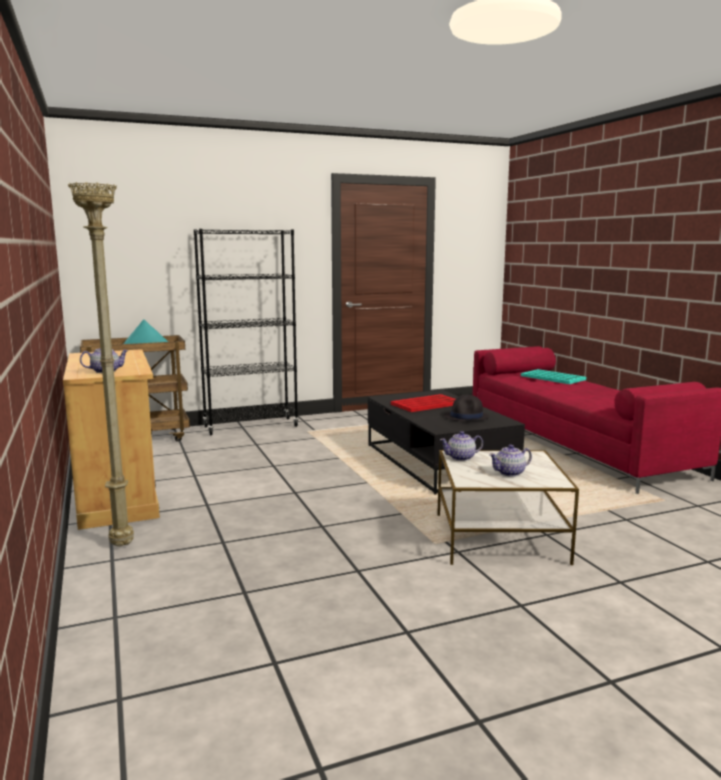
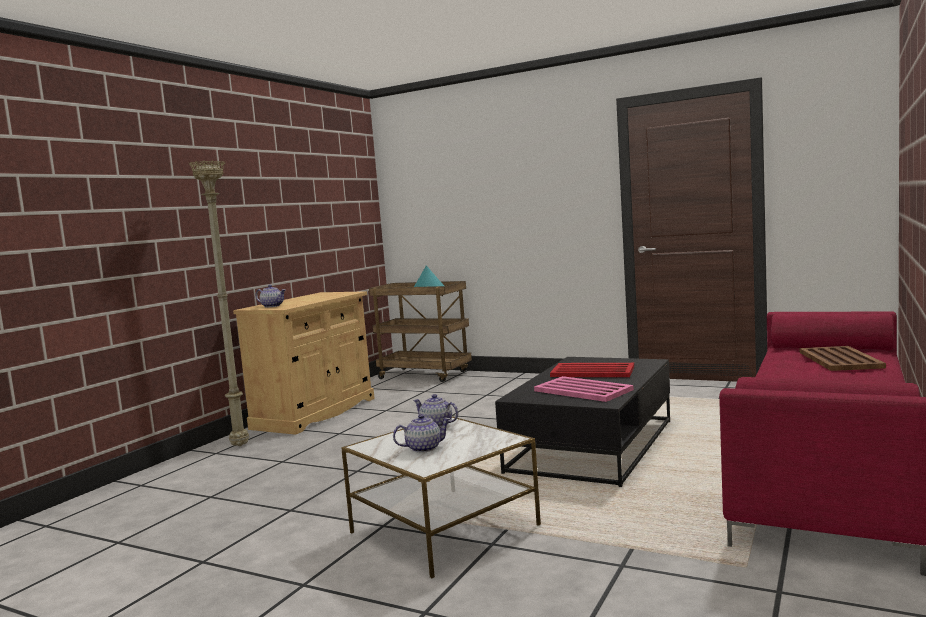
camera: 50 degrees right, 5 degrees down
(251, 426) = (522, 379): black bookcase -> none
(466, 417) = (583, 390): black hat -> pink tray
(510, 473) = (423, 448): teapot -> teapot turned 135 degrees clockwise
(552, 377) = (839, 359): turquoise tray -> brown tray

